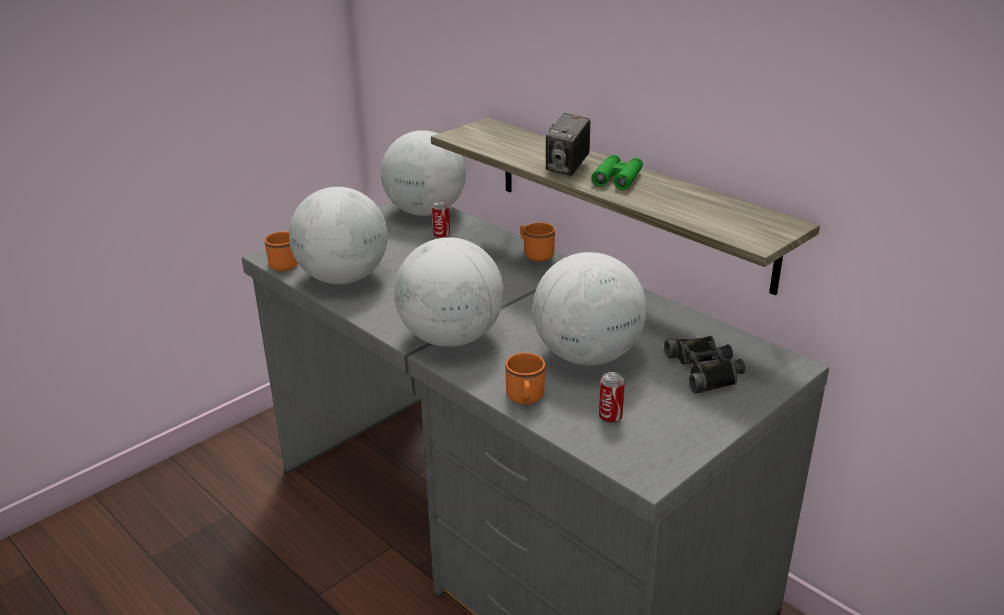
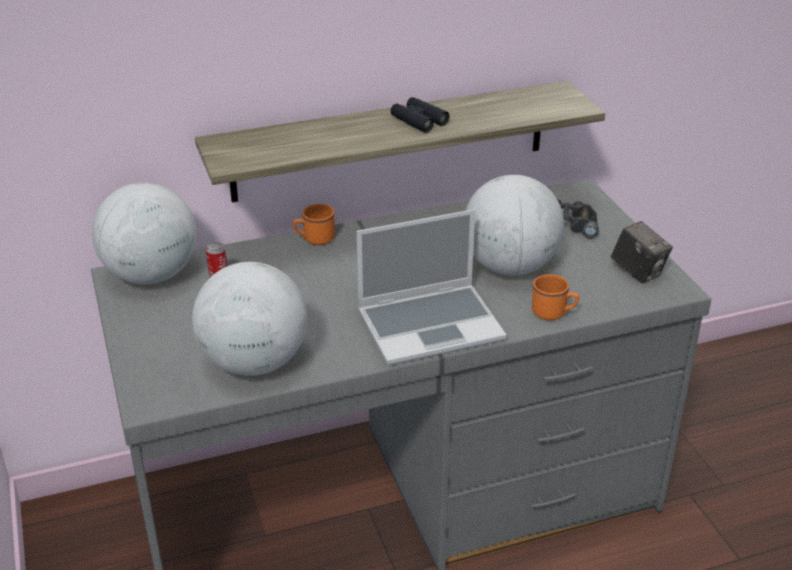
camera: 65 degrees left, 5 degrees up
(285, 263) = (177, 396): orange mug -> none
(451, 338) = (431, 325): globe -> laptop
(567, 168) = (373, 134): camera -> camera (638, 272)
(610, 417) = (601, 283): can -> none
(617, 178) = (419, 121): green binoculars -> black binoculars

